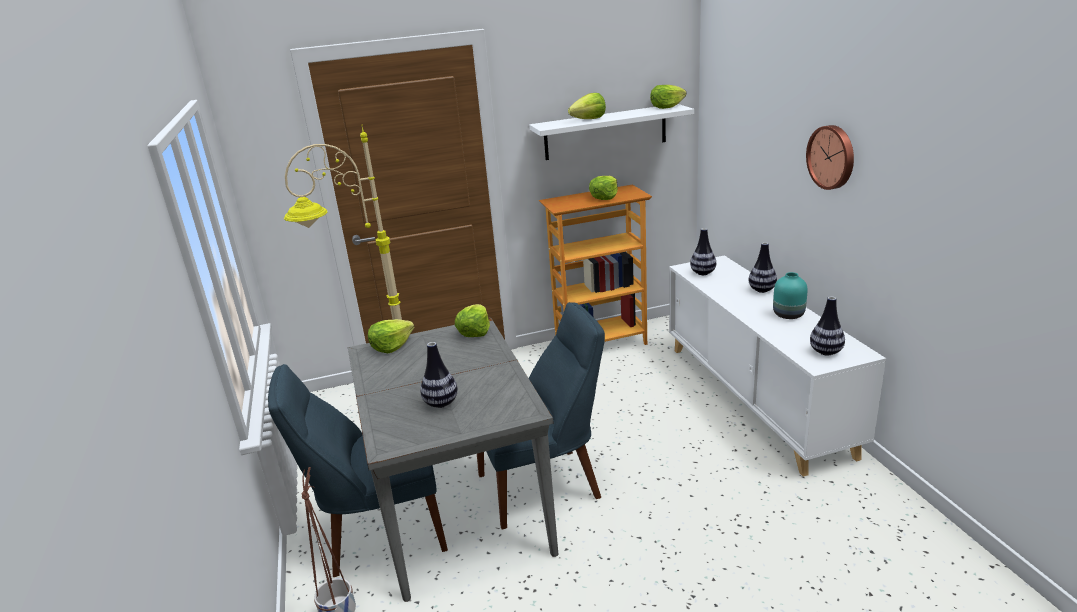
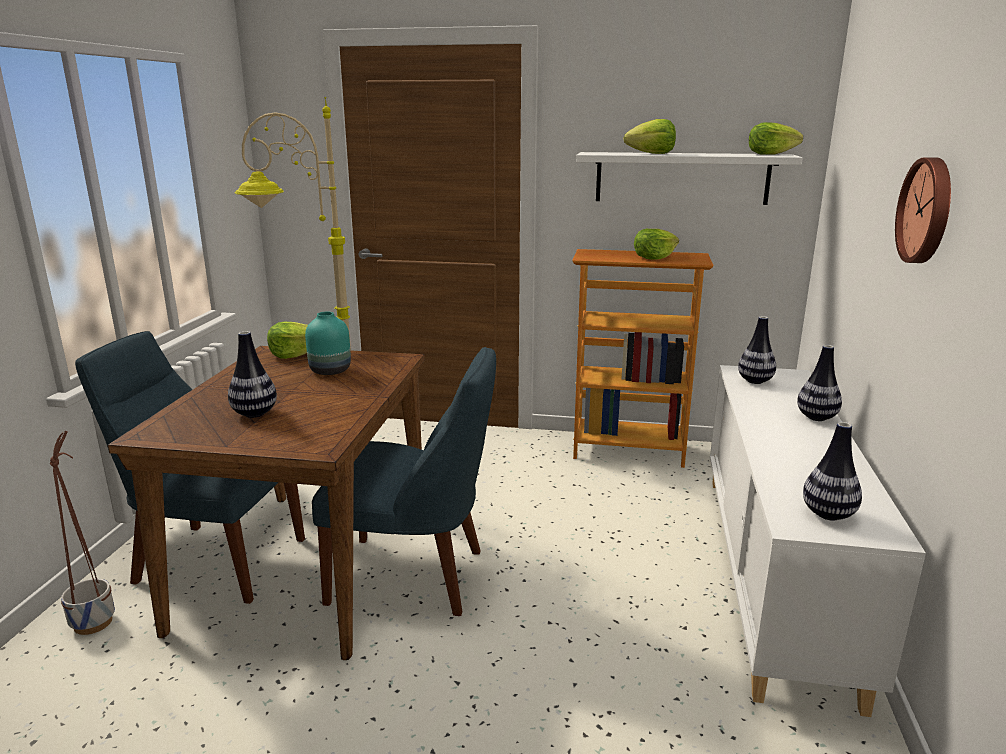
camera: 25 degrees right, 5 degrees down
(459, 506) = (309, 563): grey dining table -> brown dining table
(474, 331) = (387, 362): lettuce -> none
(788, 314) = (822, 454): turquoise vase -> turquoise vase (331, 370)

